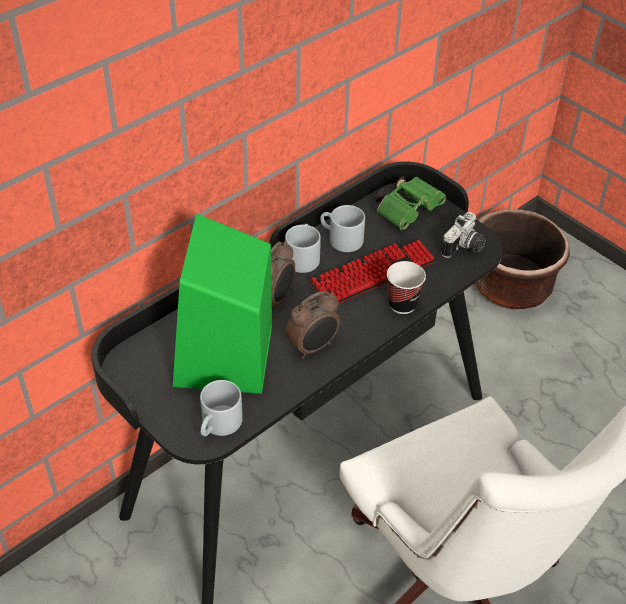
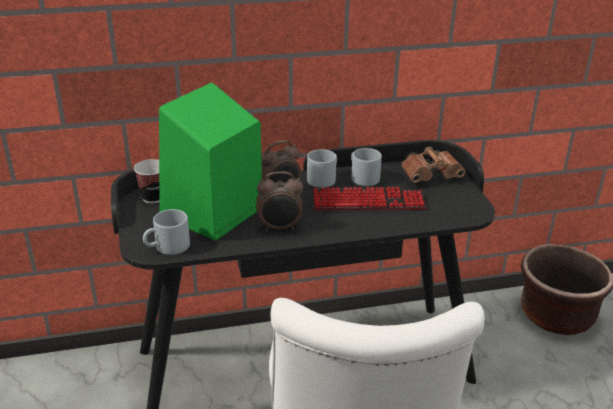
camera: 30 degrees right, 15 degrees down
(402, 304) = (374, 225): cup -> cup (153, 198)
(409, 210) = (432, 176): green binoculars -> brown binoculars
(465, 248) = (458, 209): camera -> none

